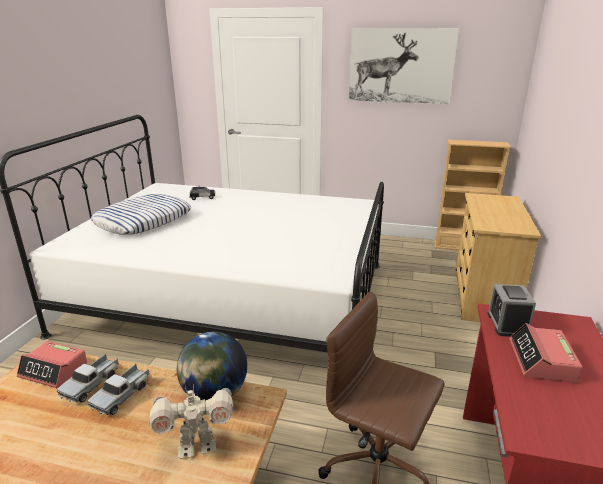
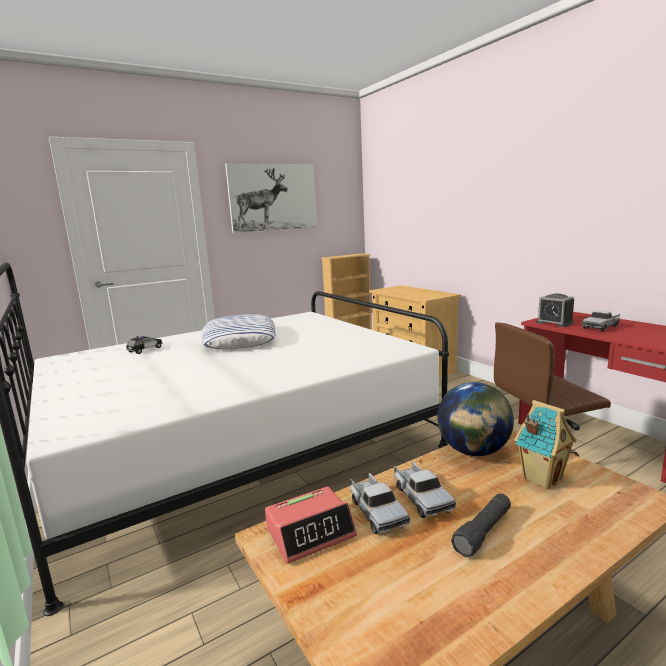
camera: 45 degrees left, 10 degrees down
(93, 440) = (483, 532): none -> black flashlight
(143, 220) = (125, 381): pillow -> pillow (239, 339)
(197, 445) = (541, 477): toy robot -> toy house
(541, 361) = (601, 327): alarm clock -> toy truck

